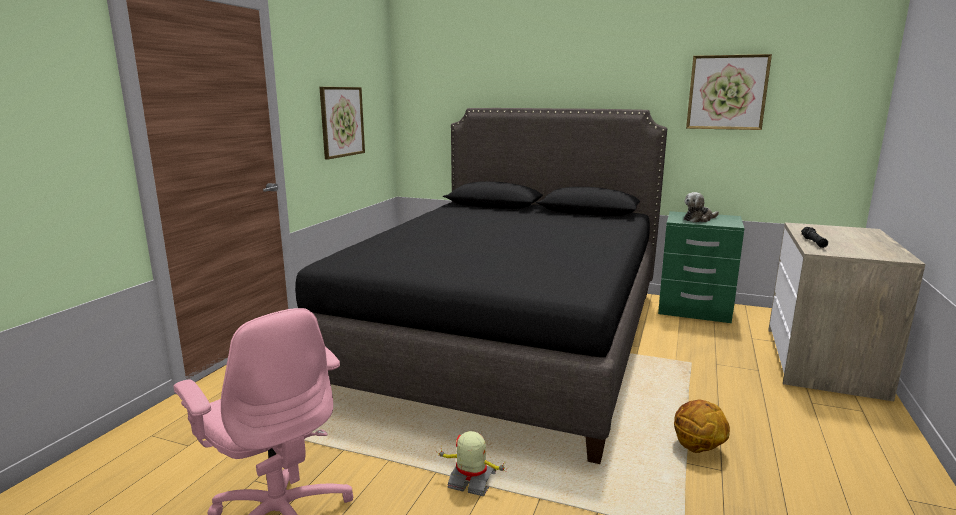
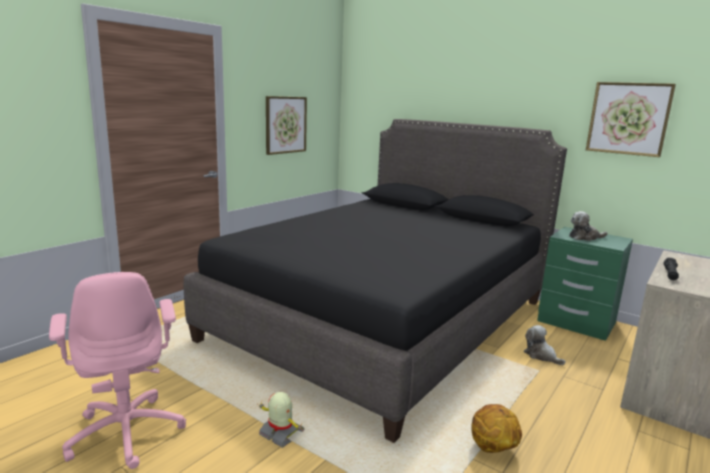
camera: 15 degrees right, 0 degrees up
(683, 347) = (541, 355): none -> plush toy

